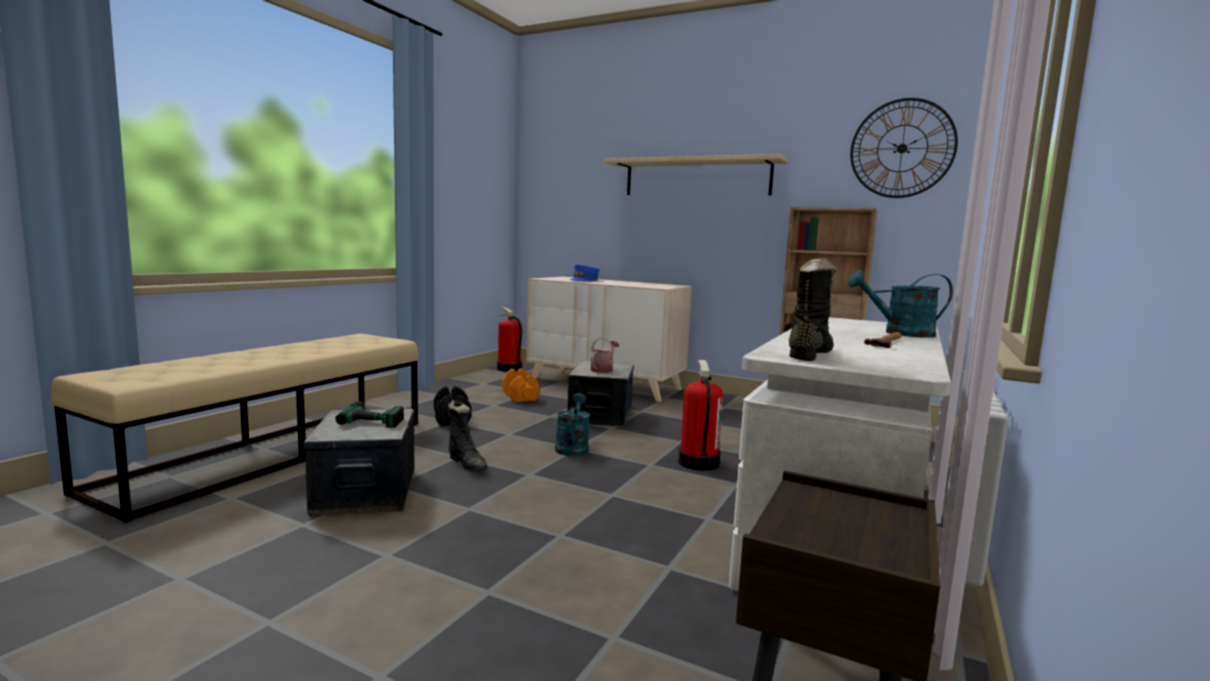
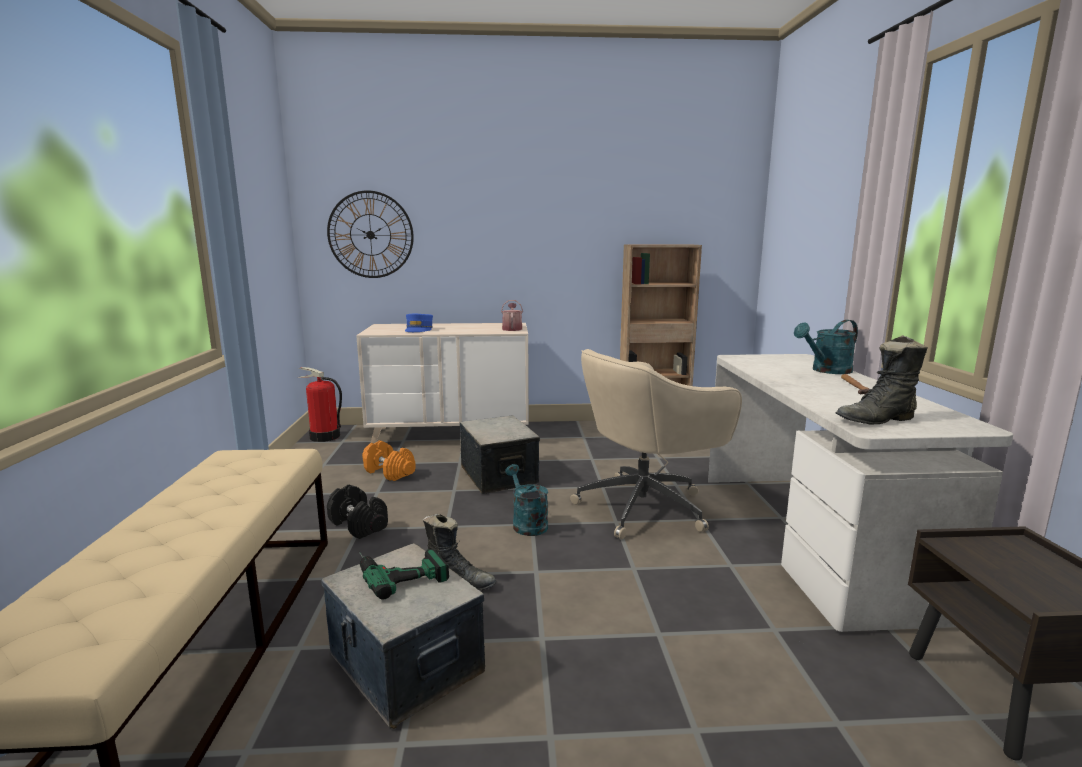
camera: 30 degrees left, 5 degrees up
(603, 369) = (501, 429): watering can -> watering can (512, 328)
(696, 178) = (521, 213): beige shelf -> none
(697, 463) = (646, 507): fire extinguisher -> beige office chair
(809, 354) = (877, 420): black boot -> black boot turned 105 degrees counterclockwise
(902, 148) = (705, 190): wall clock -> wall clock (370, 235)

